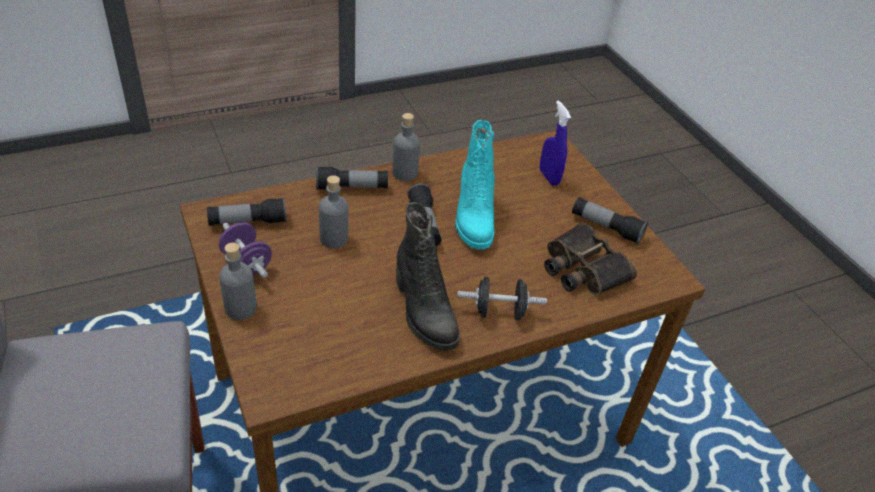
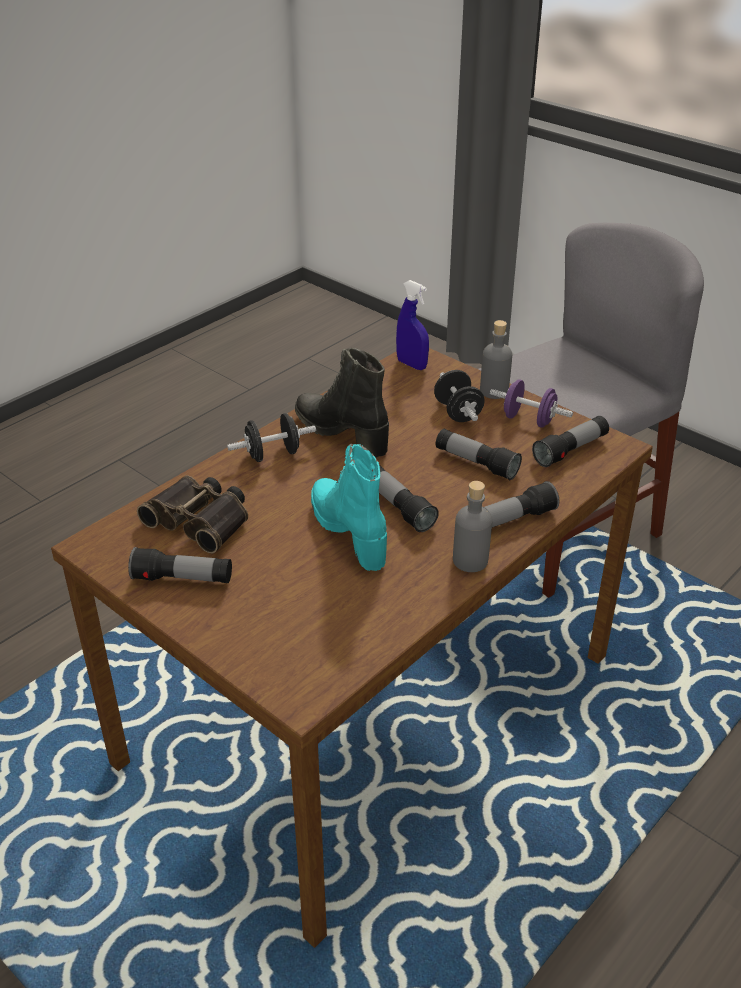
camera: 160 degrees right, 5 degrees down
(299, 296) = (458, 412): none -> black dumbbell
(334, 238) = (476, 463): grey bottle -> flashlight
(549, 177) = (282, 627): blue spray bottle -> blue spray bottle (411, 364)

